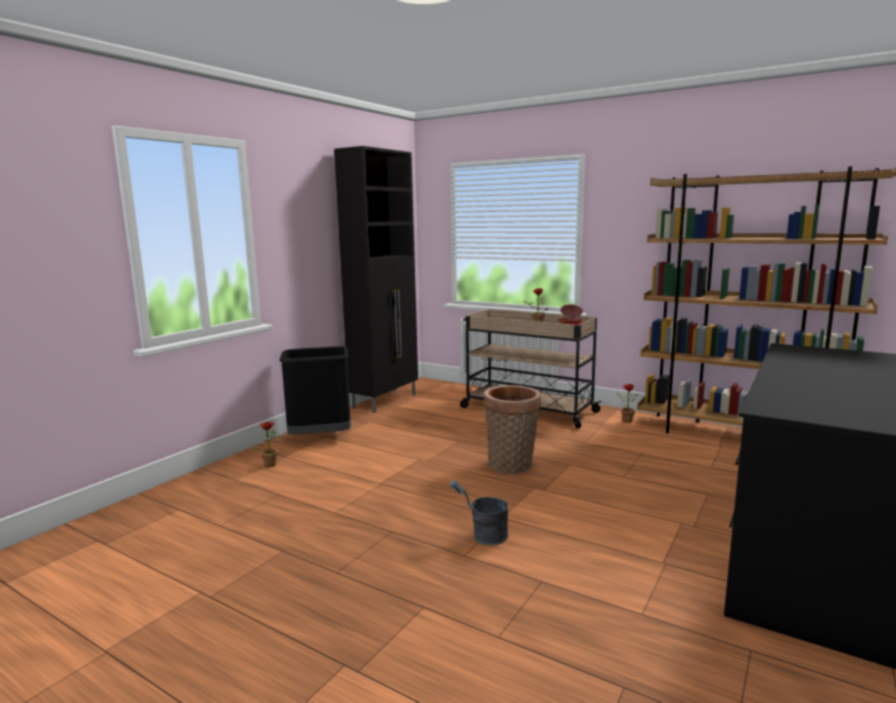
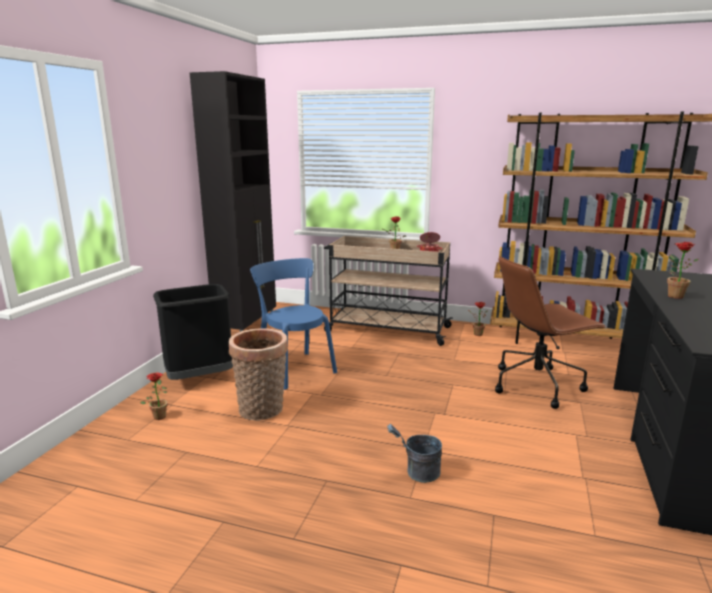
camera: 15 degrees left, 5 degrees up
(413, 437) = (294, 368): none -> blue chair
(511, 467) = (404, 392): basket -> basket (262, 410)
(666, 473) = (537, 384): none -> brown office chair
(787, 367) = (672, 295): none -> potted plant

